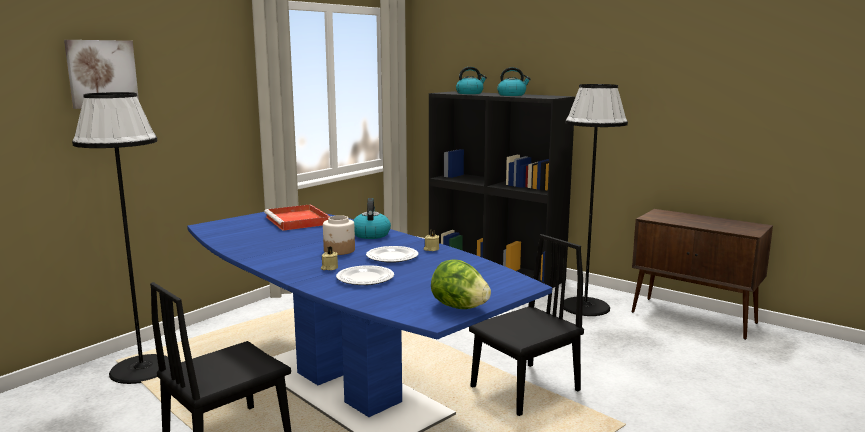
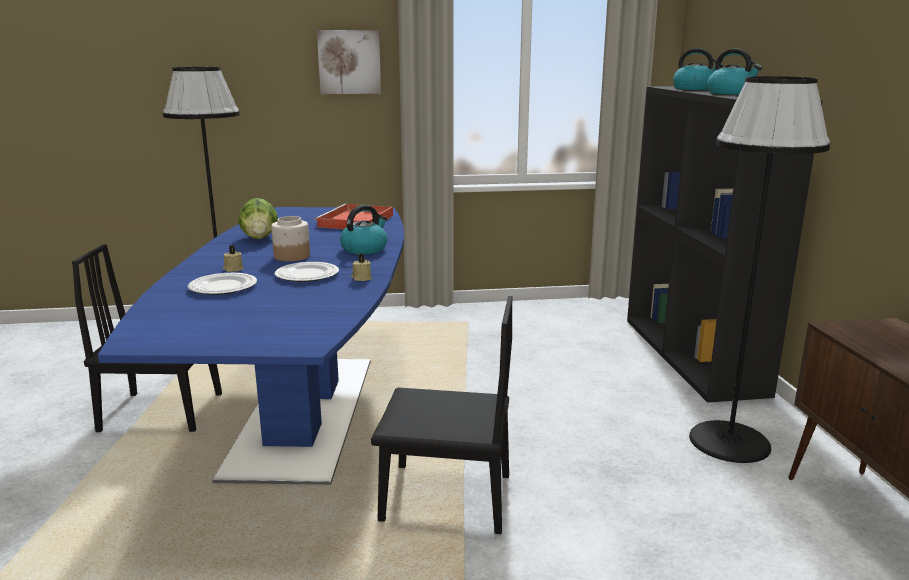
camera: 45 degrees right, 5 degrees up
(102, 73) = (231, 49): picture -> picture (349, 62)
(459, 307) = (185, 340): lettuce -> lettuce (260, 238)

